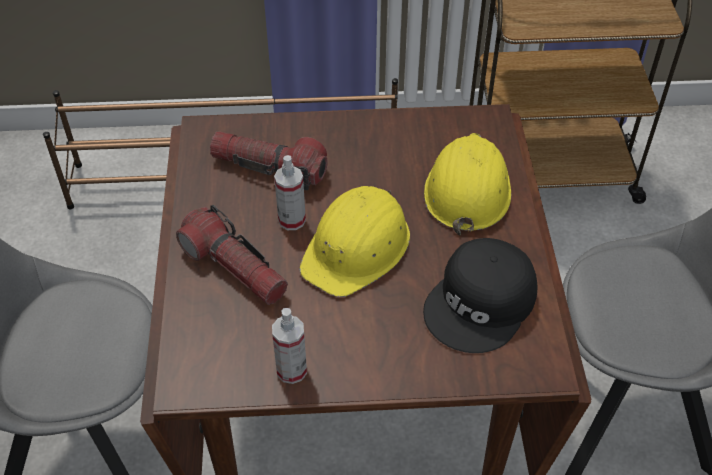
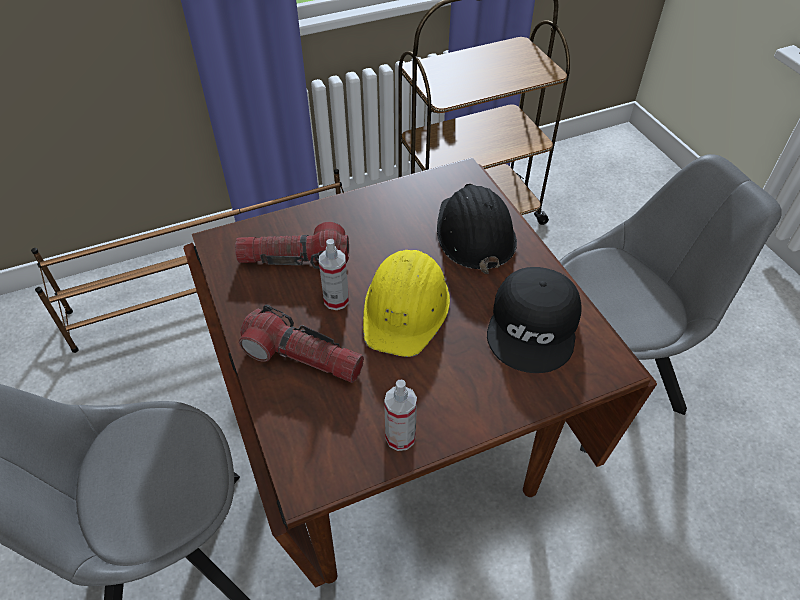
camera: 20 degrees left, 0 degrees up
(467, 189) = (474, 234): yellow hard hat -> black hard hat

